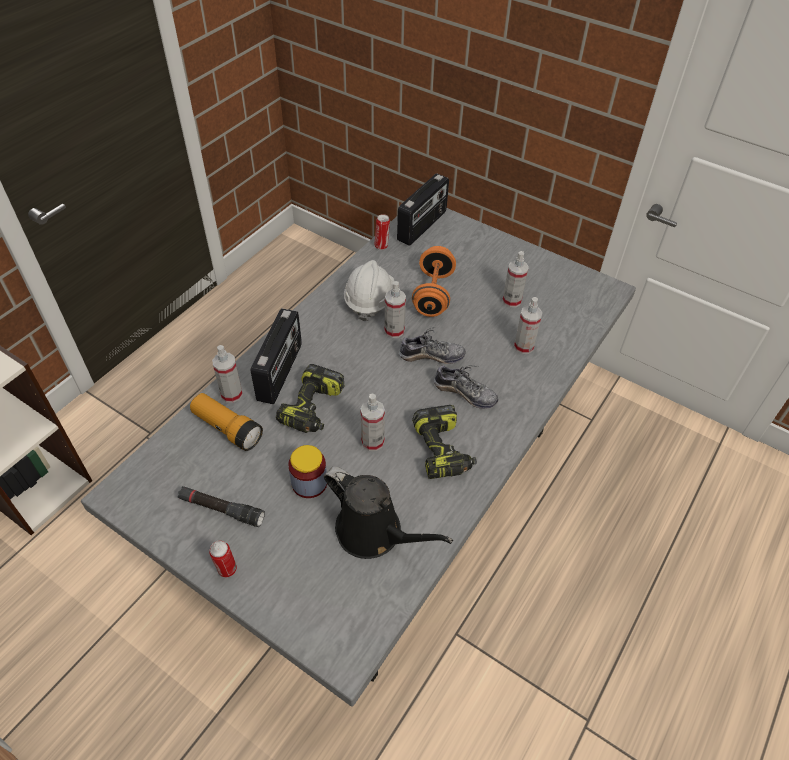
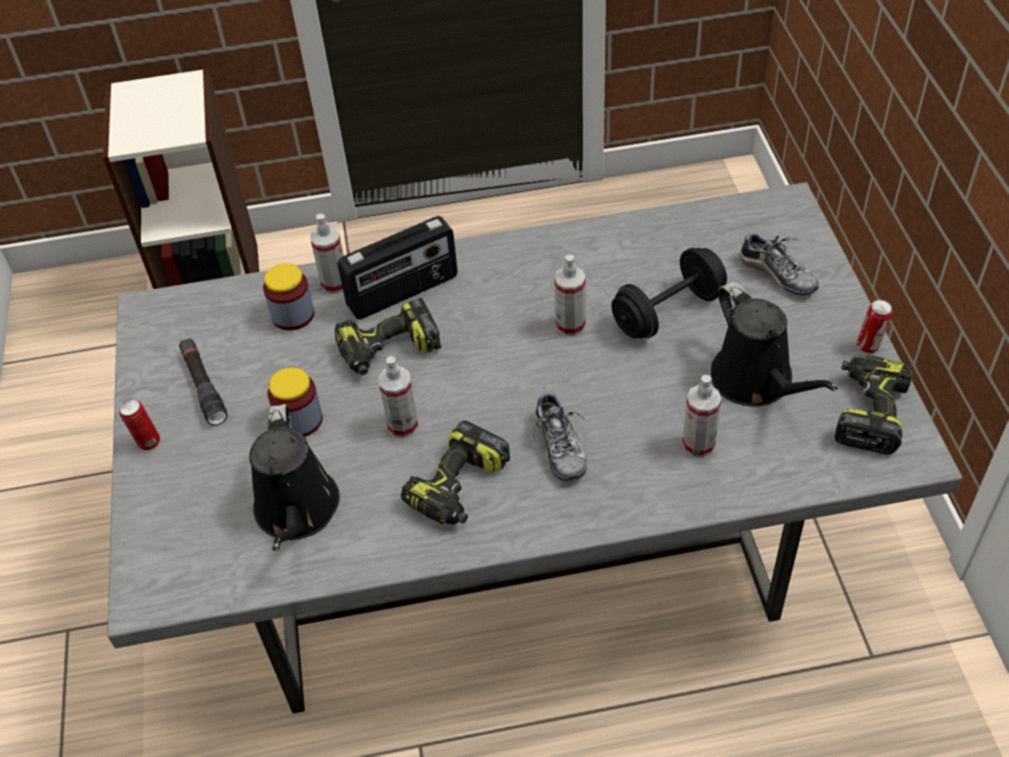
camera: 50 degrees right, 0 degrees up
(227, 429) = (293, 315): flashlight -> jar
(369, 300) = (585, 274): white hard hat -> none
(382, 246) = (679, 218): can -> can (869, 346)
(422, 226) = (761, 223): radio -> none
(431, 355) = (575, 380): shoe -> shoe (777, 274)
(433, 294) = (668, 312): orange dumbbell -> black dumbbell
(511, 300) = (756, 381): spray bottle -> black watering can
(570, 283) = (868, 411): none -> power drill

